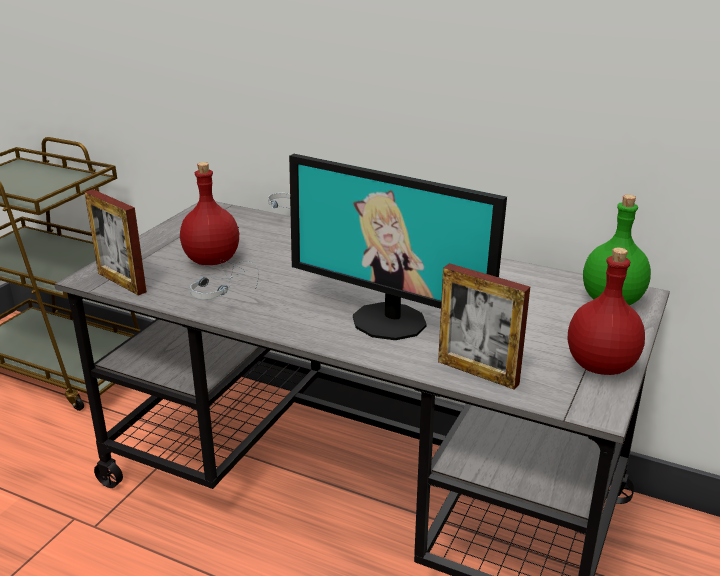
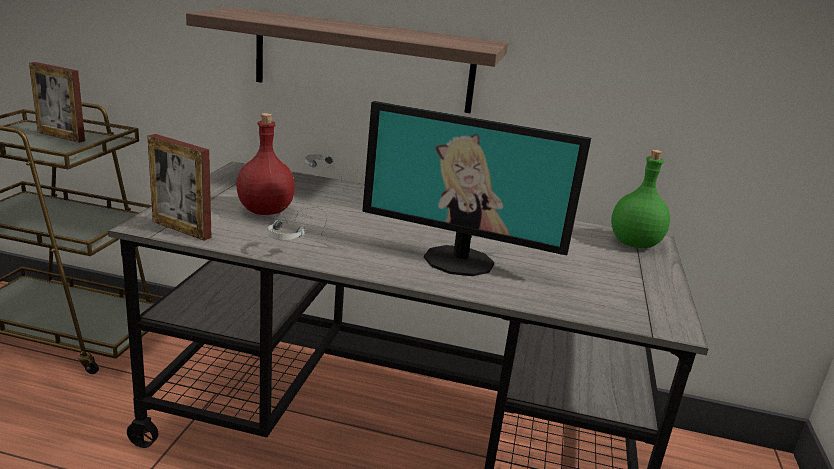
camera: 15 degrees left, 5 degrees down
(321, 93) = (363, 61): none -> shelf
(477, 372) = (559, 301): picture frame -> picture frame (61, 136)
(601, 365) = (656, 292): red bottle -> none

